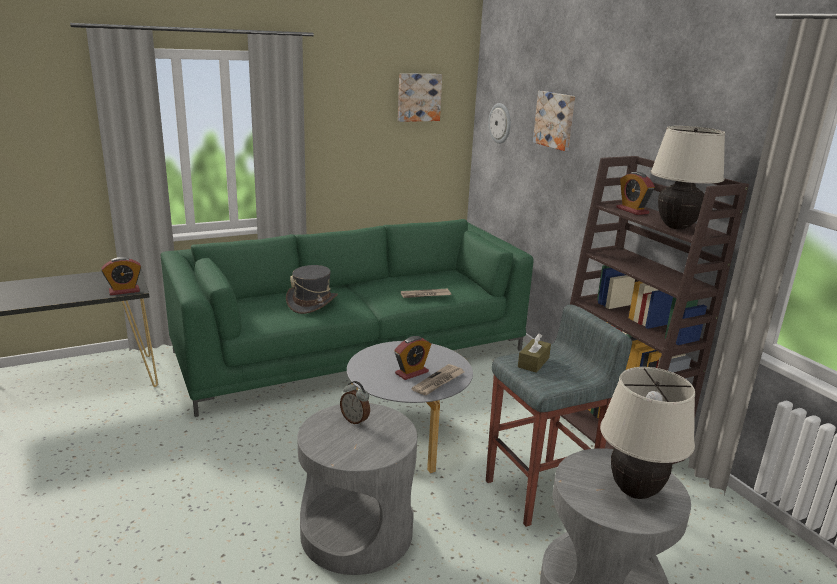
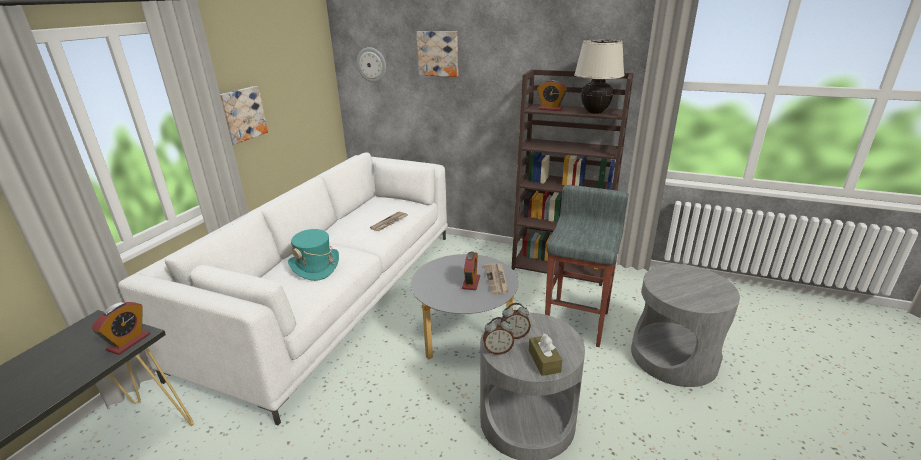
camera: 40 degrees left, 5 degrees up
(312, 303) = (315, 266): grey hat -> turquoise hat
(322, 422) = (498, 350): none -> alarm clock
(352, 351) = (334, 295): green sofa -> white sofa
(418, 97) = (295, 52): picture -> picture (242, 114)
(533, 362) = (572, 234): brown tissue box -> brown tissue box (544, 361)
(634, 491) = (698, 285): beige table lamp -> none

